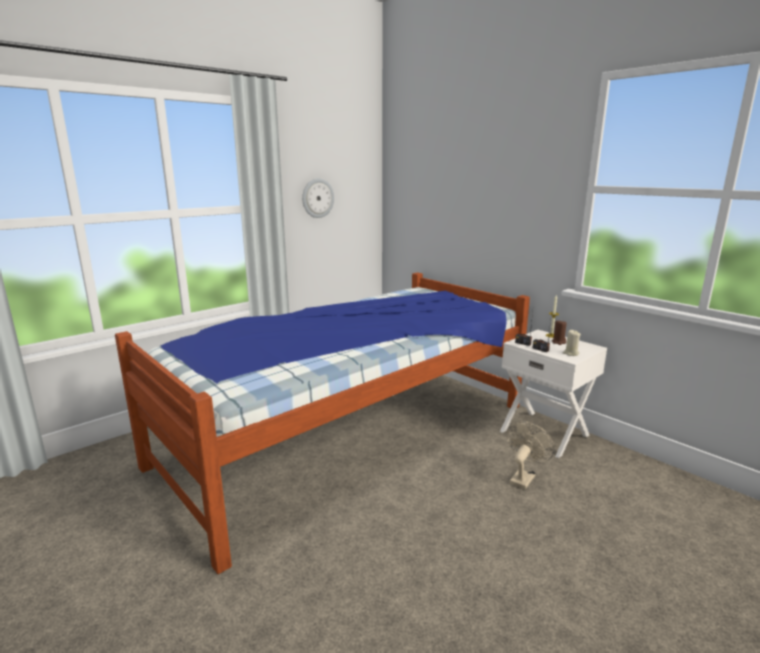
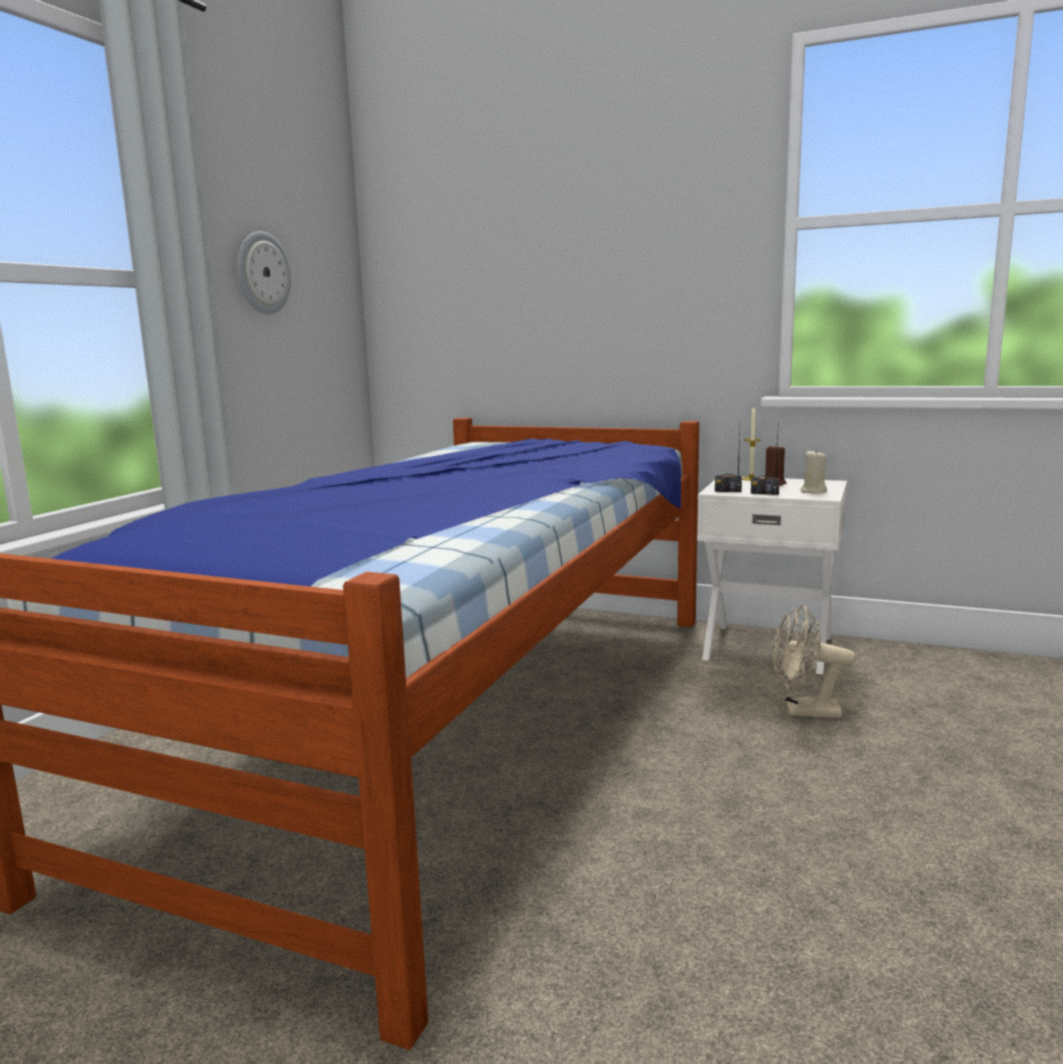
camera: 25 degrees left, 5 degrees down
(523, 477) = (804, 711): beige fan -> beige fan turned 90 degrees counterclockwise

